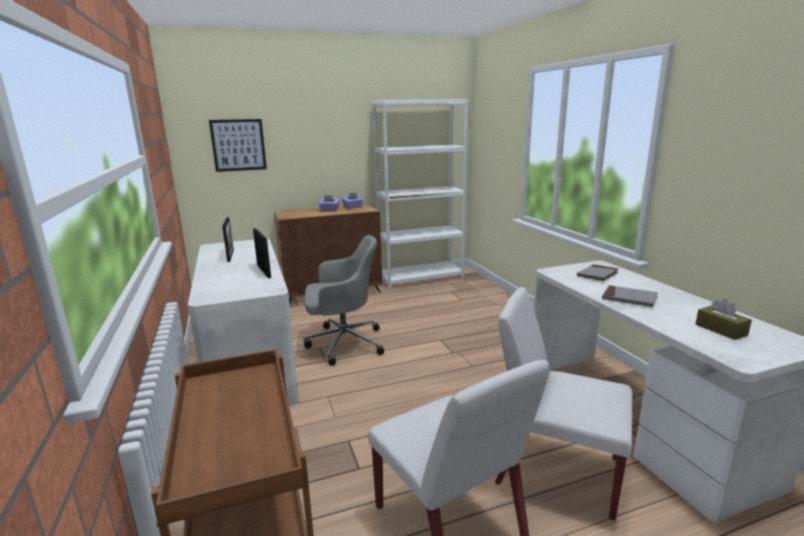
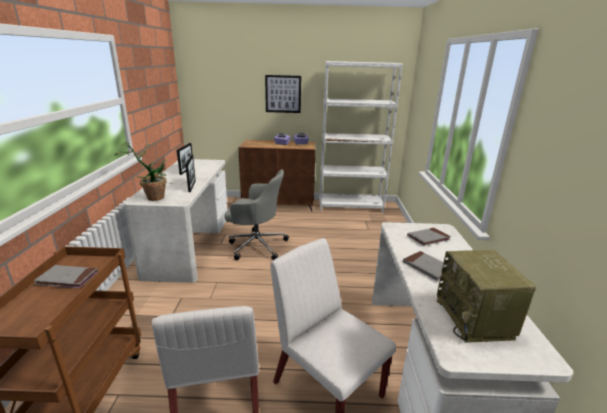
camera: 20 degrees right, 5 degrees up
(224, 290) = (153, 196): none -> potted plant
(229, 403) = (67, 278): none -> grey book
(238, 145) = (223, 89): picture -> picture (283, 94)
(721, 330) = (475, 319): brown tissue box -> radio

